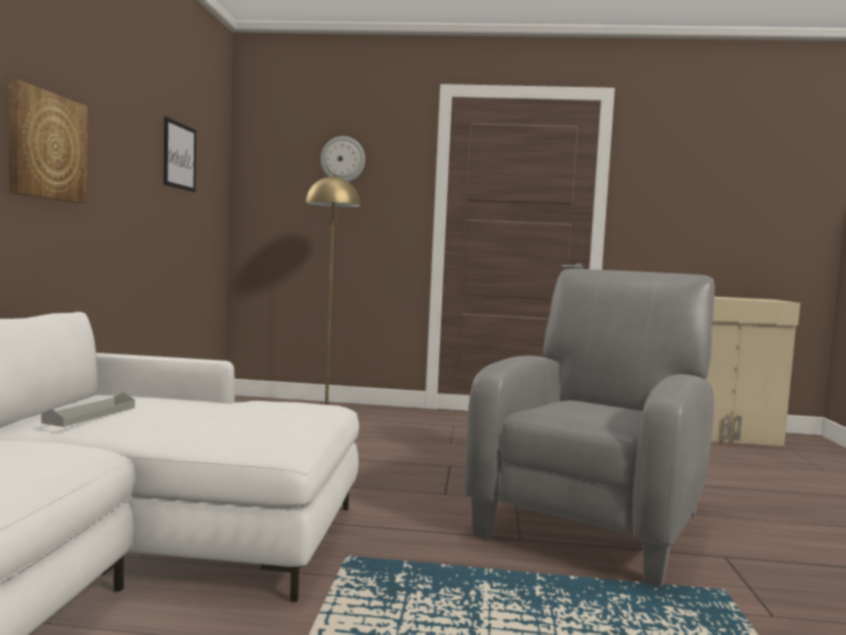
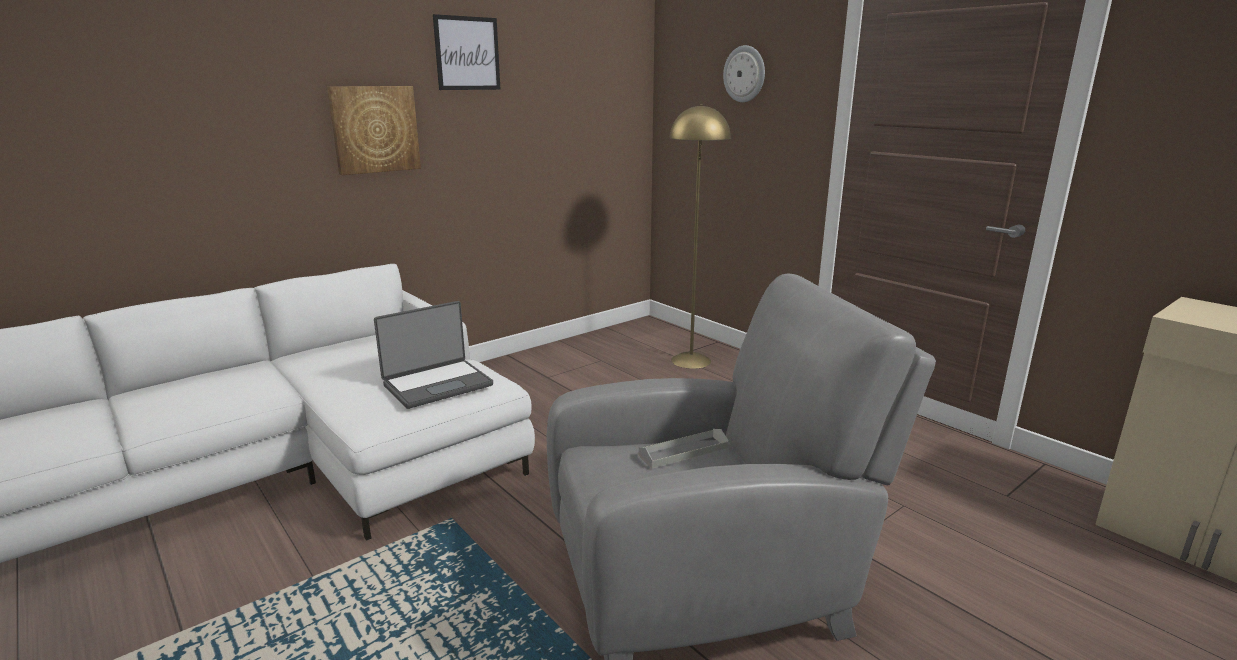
camera: 45 degrees right, 15 degrees up
(90, 415) = (330, 357): grey tray -> grey tray (683, 451)
(179, 156) = (558, 96): picture -> picture (467, 53)
(284, 411) = (437, 384): none -> laptop

